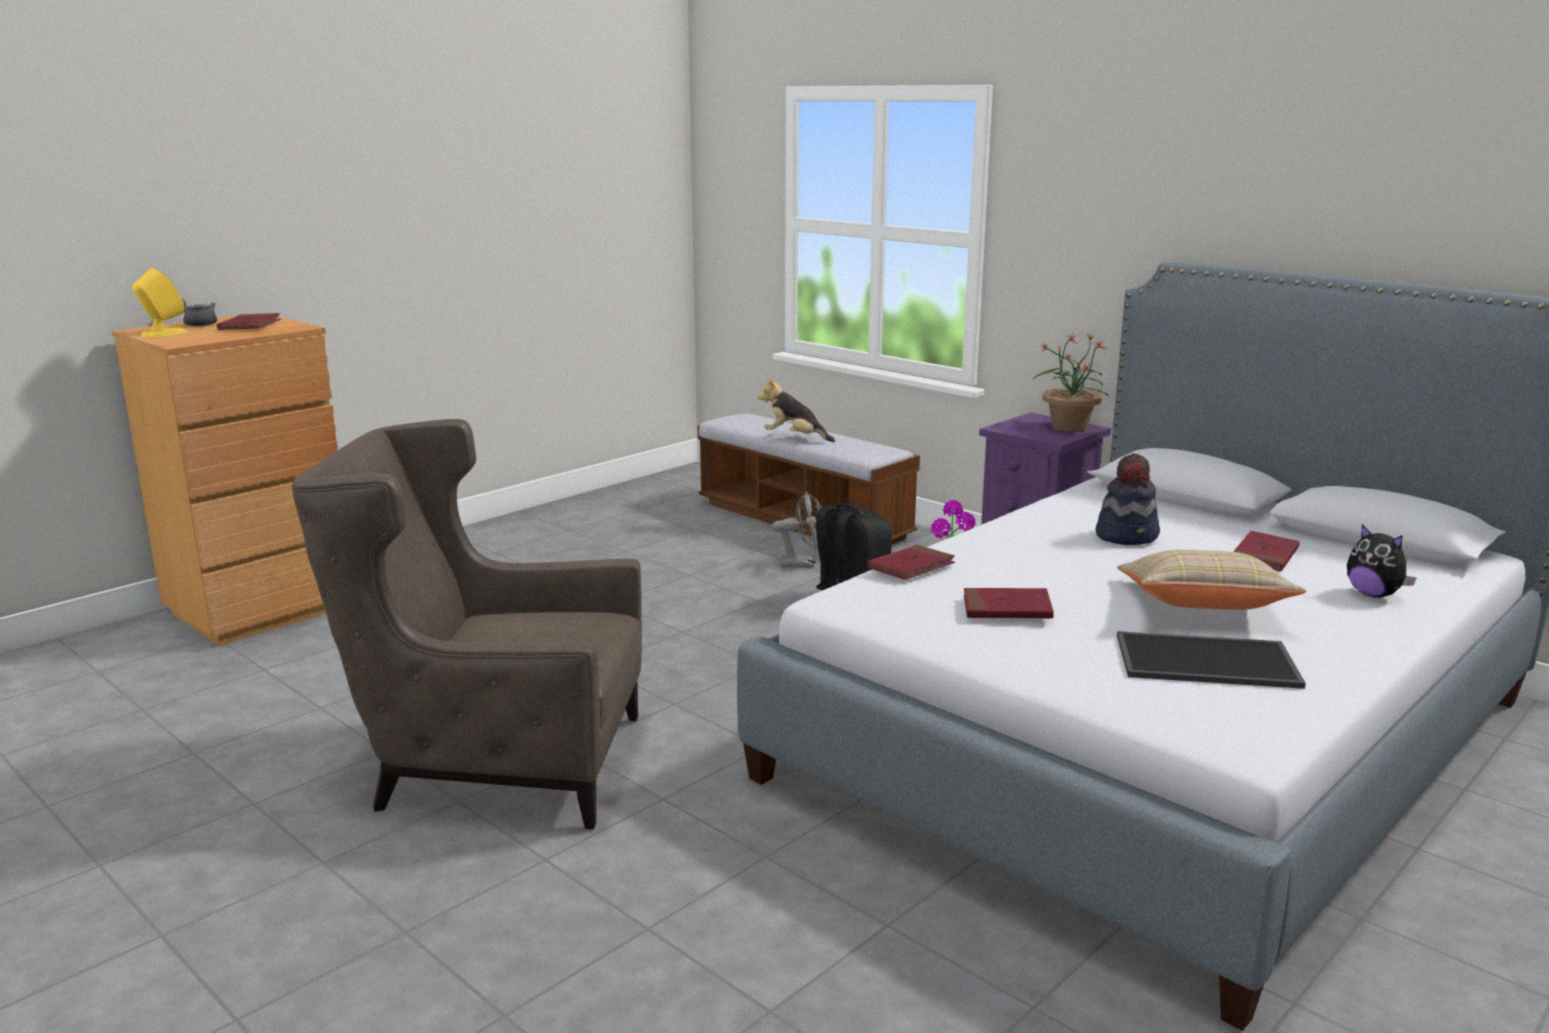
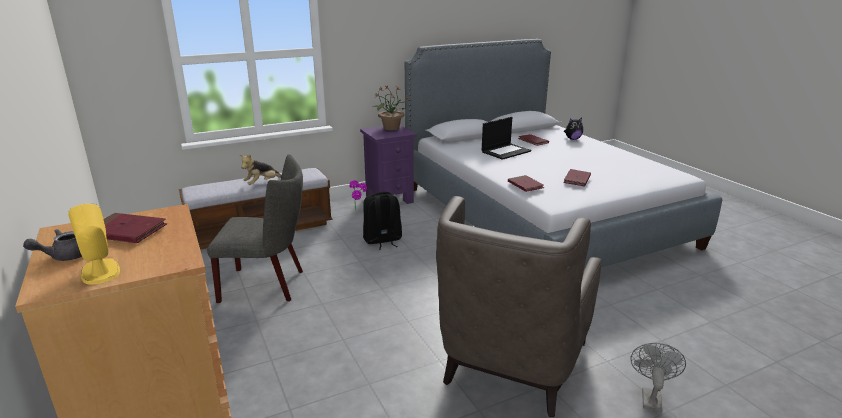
camera: 70 degrees left, 5 degrees up
(642, 562) = (268, 285): none -> grey chair
(803, 564) = (322, 241): grey fan -> grey fan (650, 397)
(1127, 536) = (506, 151): hat -> laptop
(1202, 608) = (579, 158): beige pillow -> none
(1207, 660) = (622, 166): tray -> none

